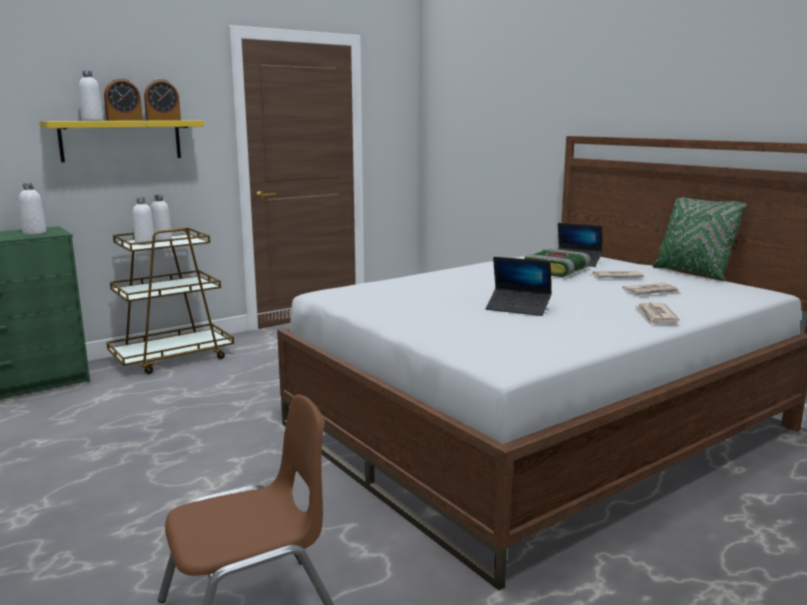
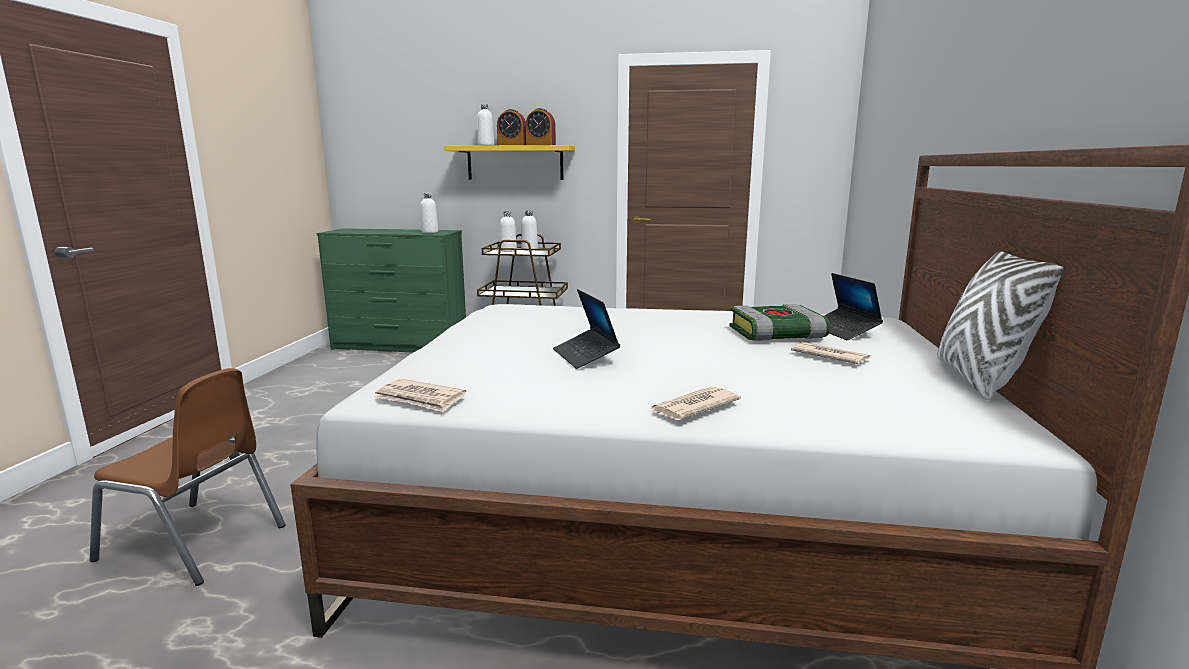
camera: 45 degrees right, 0 degrees up
(651, 292) = (803, 383): newspaper -> newspaper (420, 399)
(692, 273) = (979, 380): green pillow -> white pillow

